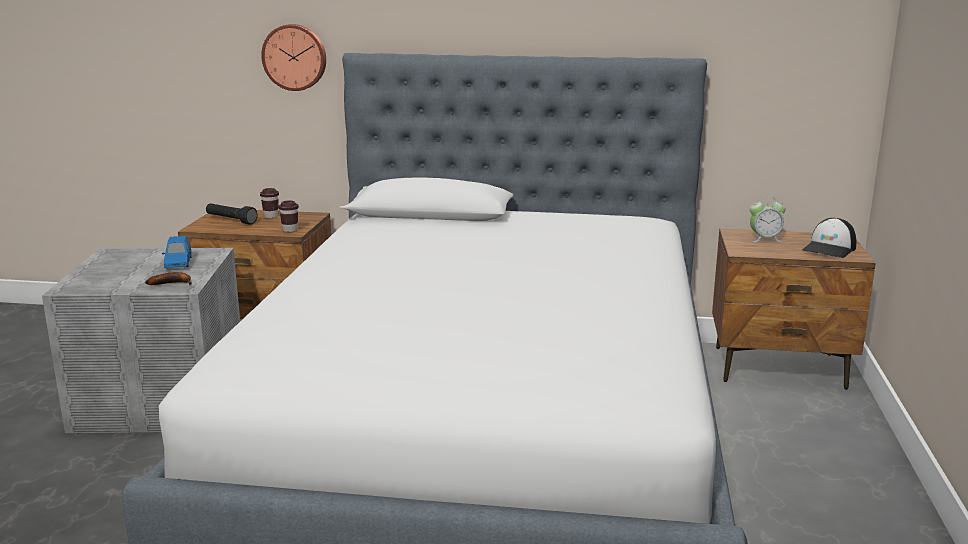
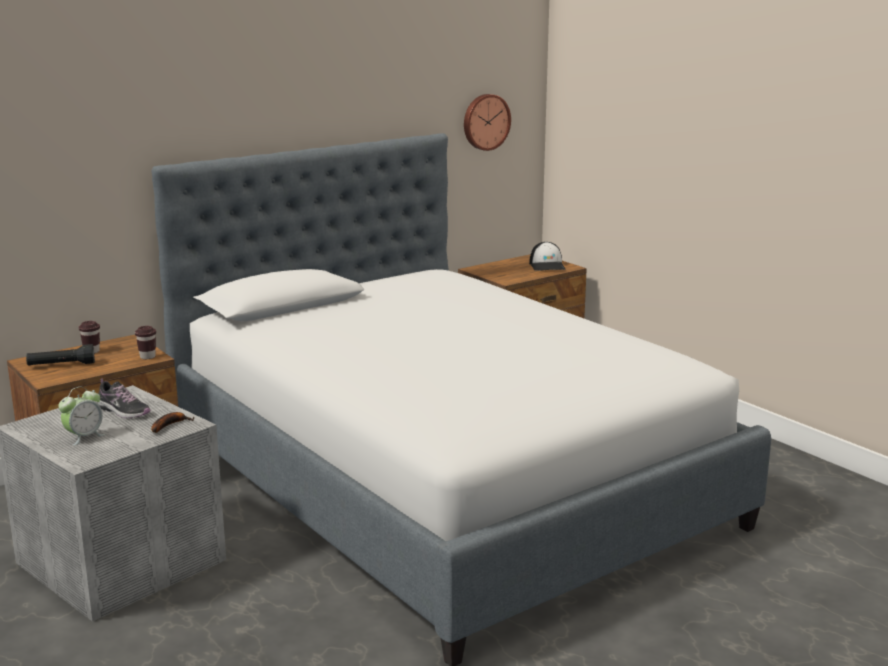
camera: 45 degrees left, 0 degrees up
(178, 263) = (123, 411): blue toy car -> shoe
(295, 57) = (89, 177): wall clock -> wall clock (485, 122)
(764, 239) = (500, 269): alarm clock -> alarm clock (84, 437)

